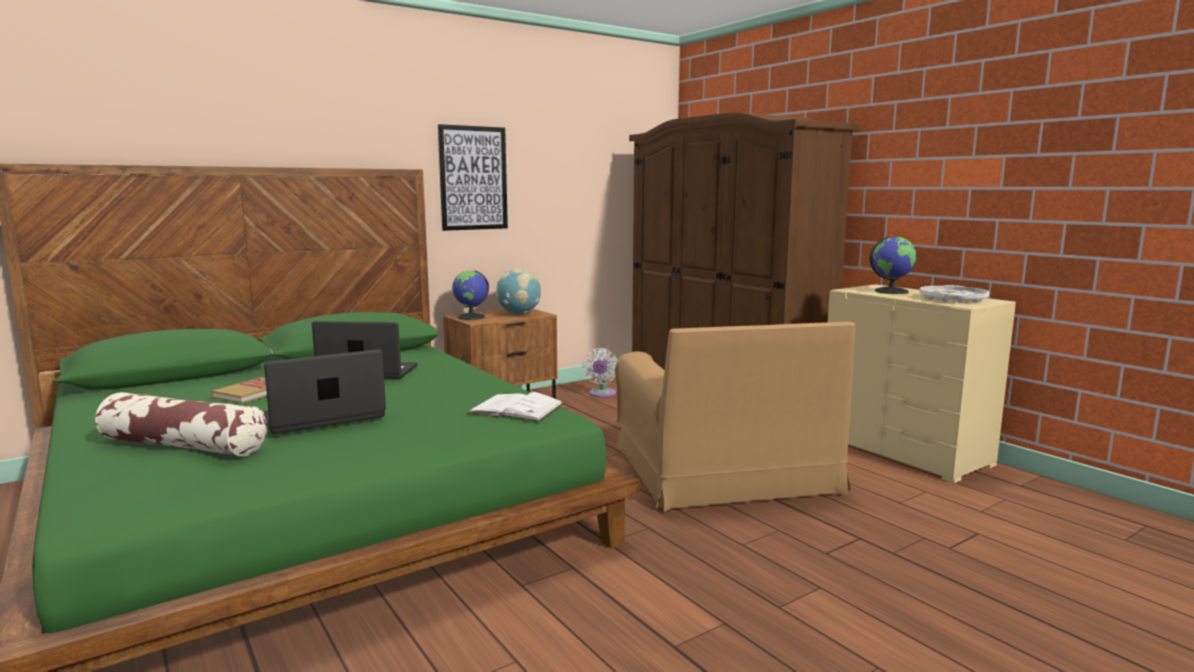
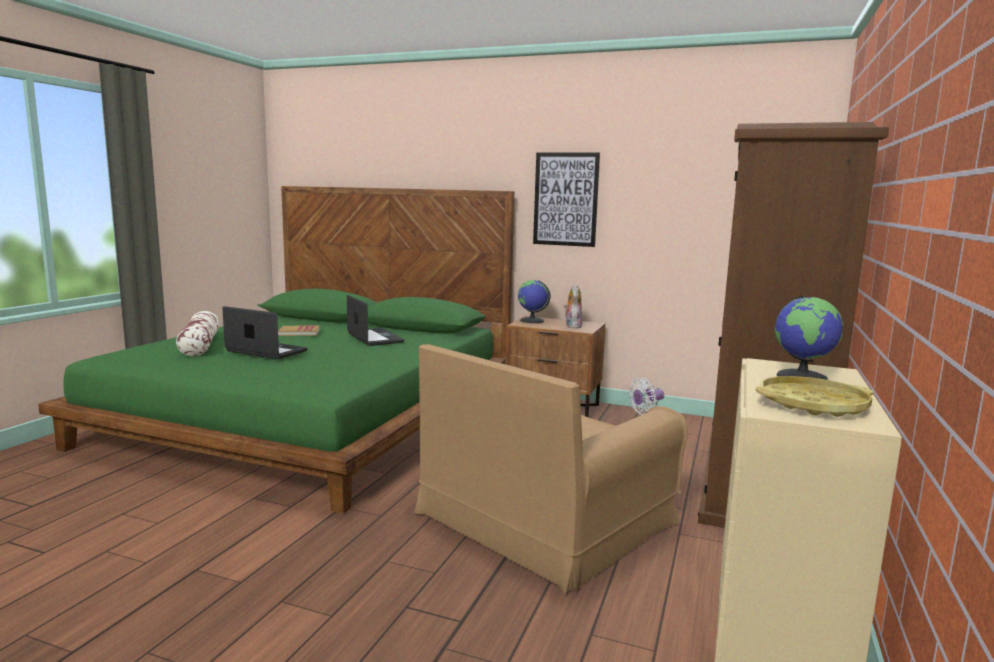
camera: 55 degrees right, 0 degrees up
(516, 408) = (334, 378): white book -> none
(519, 313) = (572, 326): globe -> plush toy
(952, 299) = (812, 404): white tray -> yellow tray

